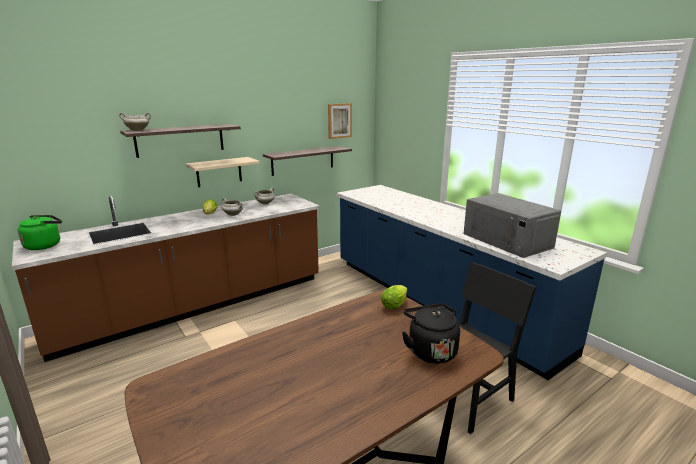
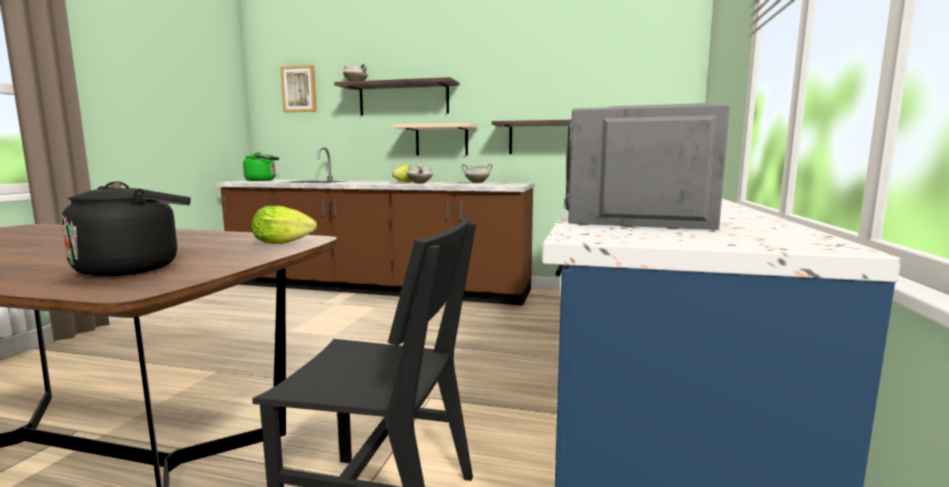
camera: 50 degrees right, 10 degrees down
(339, 120) = (629, 81): picture -> picture (299, 89)

